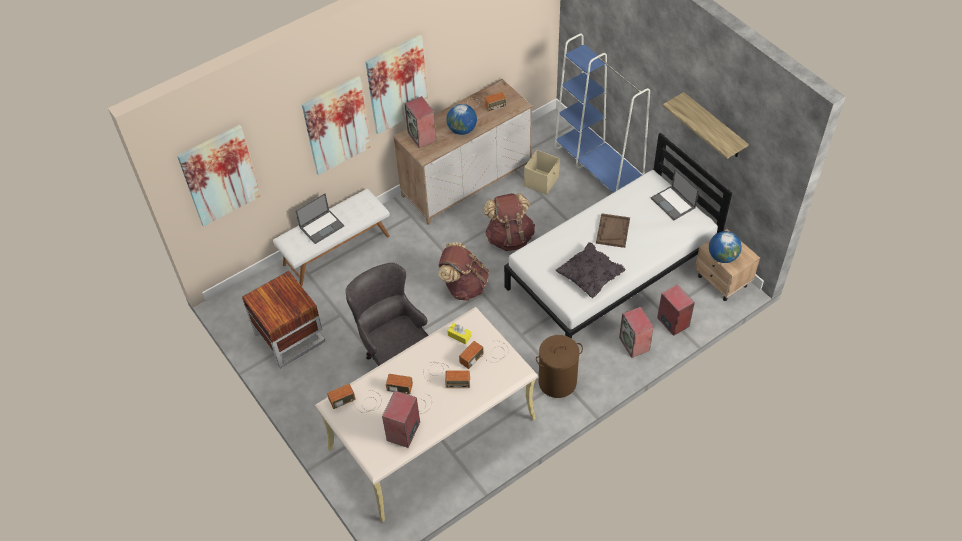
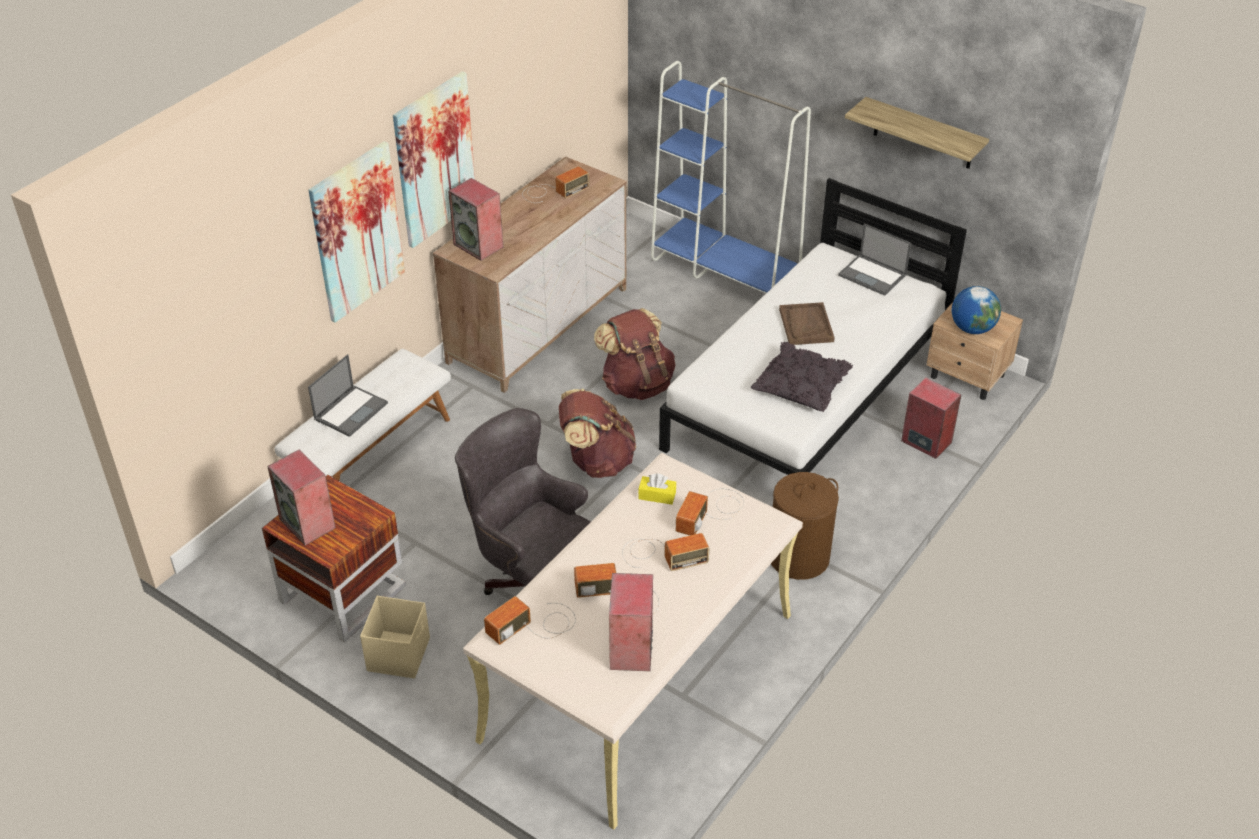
camera: 20 degrees left, 10 degrees down
(220, 175) = (194, 323): picture -> none
(462, 130) = (536, 227): globe -> none
(541, 181) = (651, 305): beige storage box -> beige storage box (399, 654)
(634, 344) = (886, 482): speaker -> speaker (308, 523)

